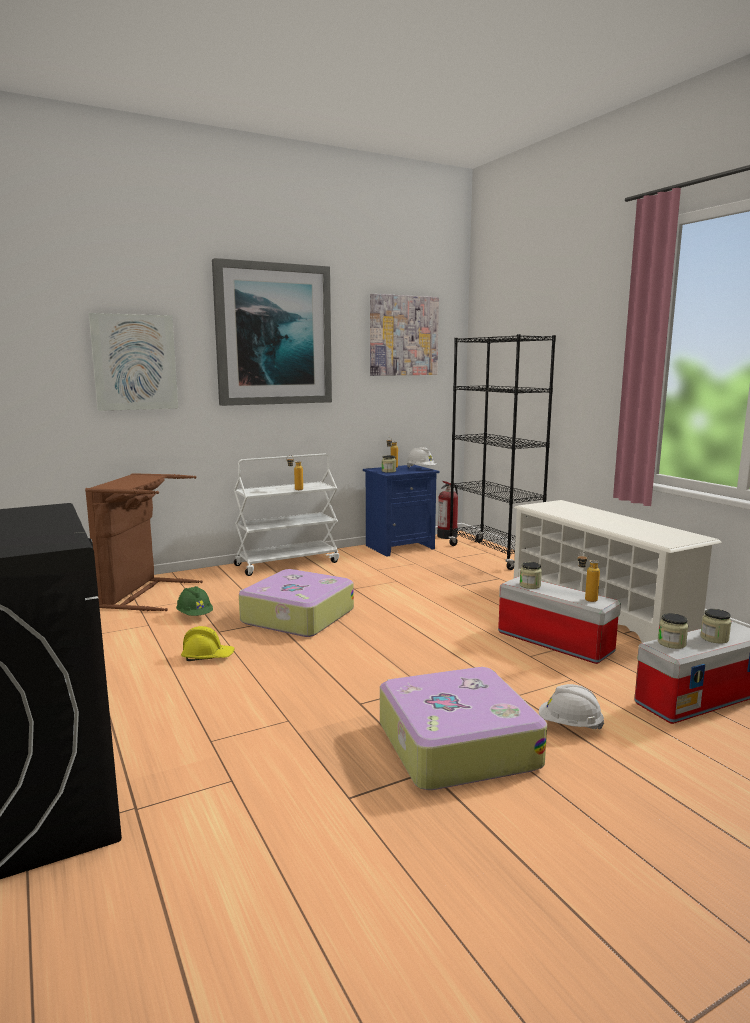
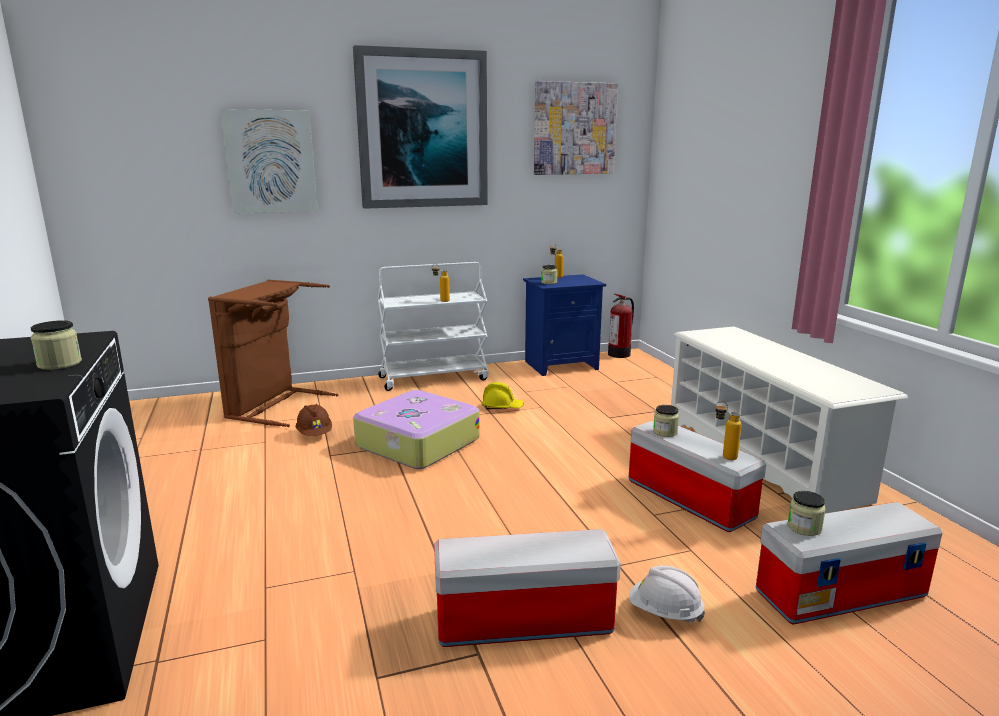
camera: 10 degrees right, 5 degrees up
(195, 615) = (315, 434): green hard hat -> brown hard hat
(208, 656) = (306, 484): yellow hard hat -> yellow hard hat (502, 407)
(421, 469) = (587, 281): white hard hat -> none
(455, 744) = (522, 622): suitcase -> storage box
(494, 555) = (662, 380): black bookcase -> none
(714, 638) = (863, 525): jar -> jar (59, 364)

